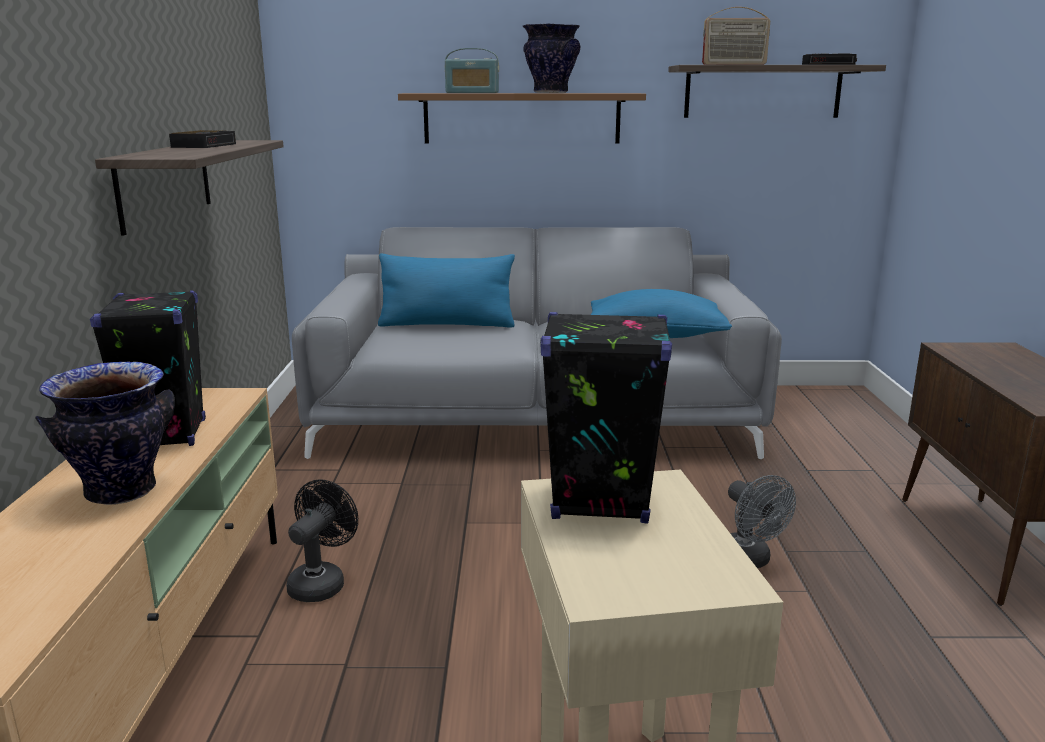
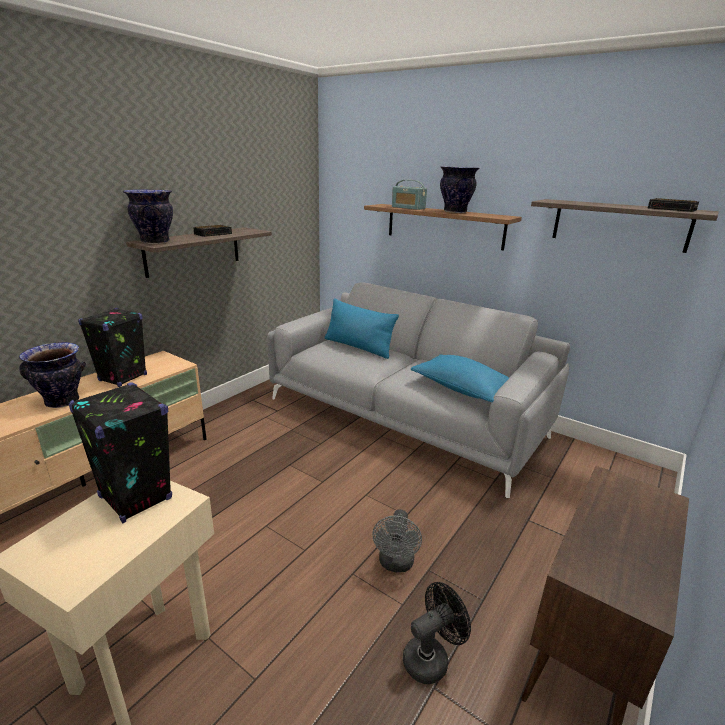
camera: 35 degrees right, 5 degrees up
(158, 155) = (154, 242): none -> vase
(321, 582) = (194, 468): black fan -> black fan (431, 657)
(734, 64) = (583, 203): radio -> none

